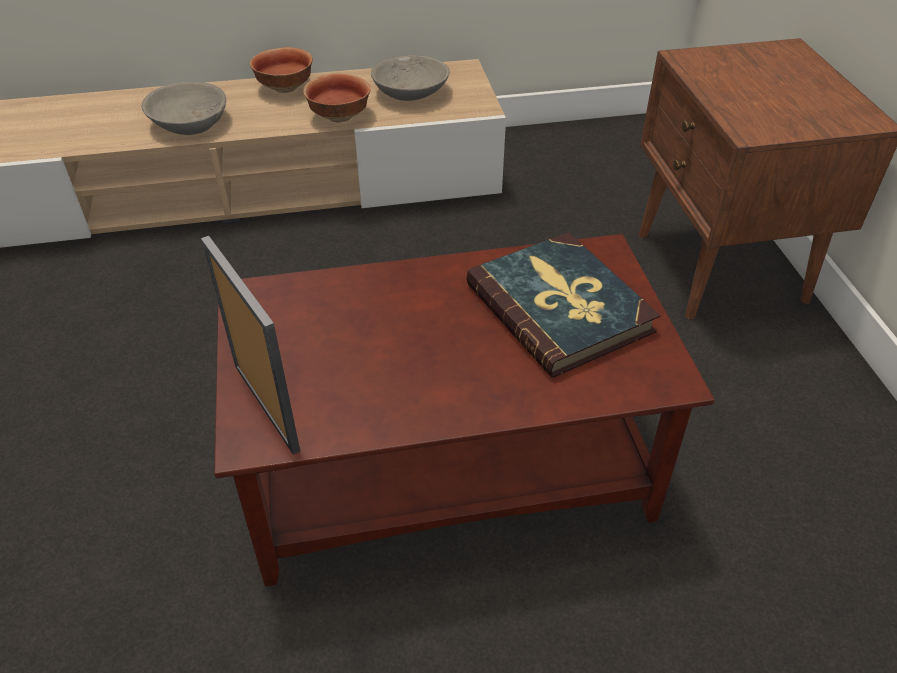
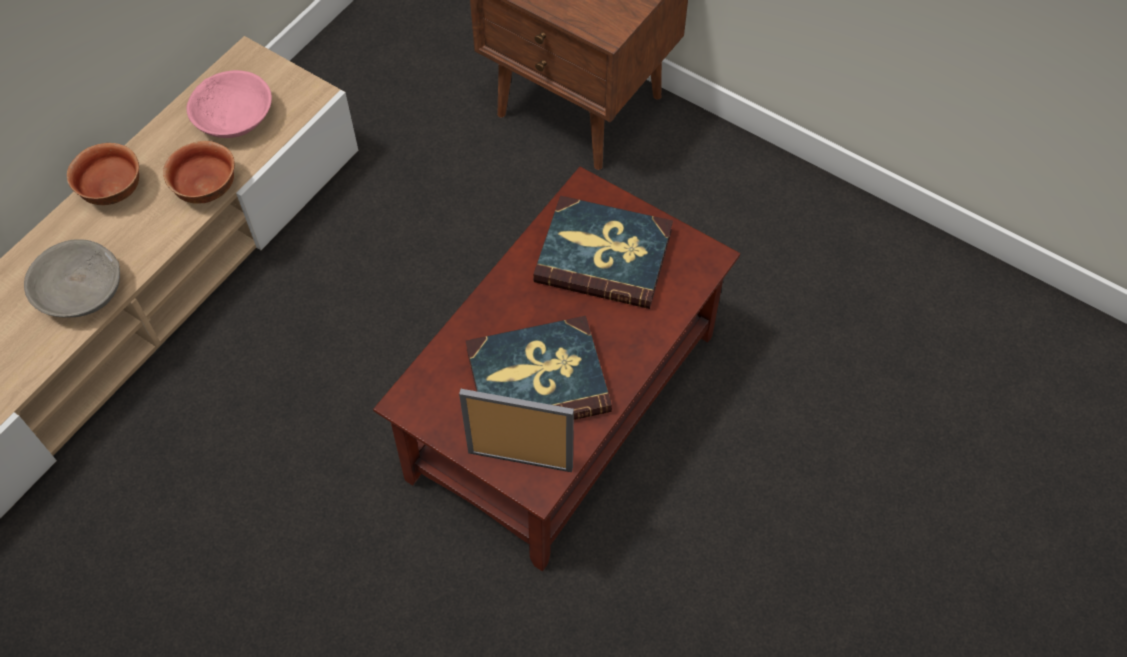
camera: 45 degrees left, 15 degrees up
(370, 357) = (537, 379): none -> book
(410, 93) = (234, 118): grey bowl -> pink bowl

